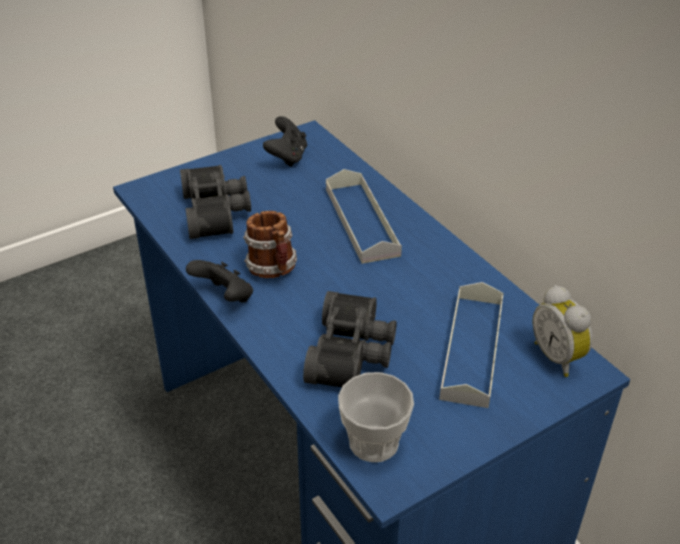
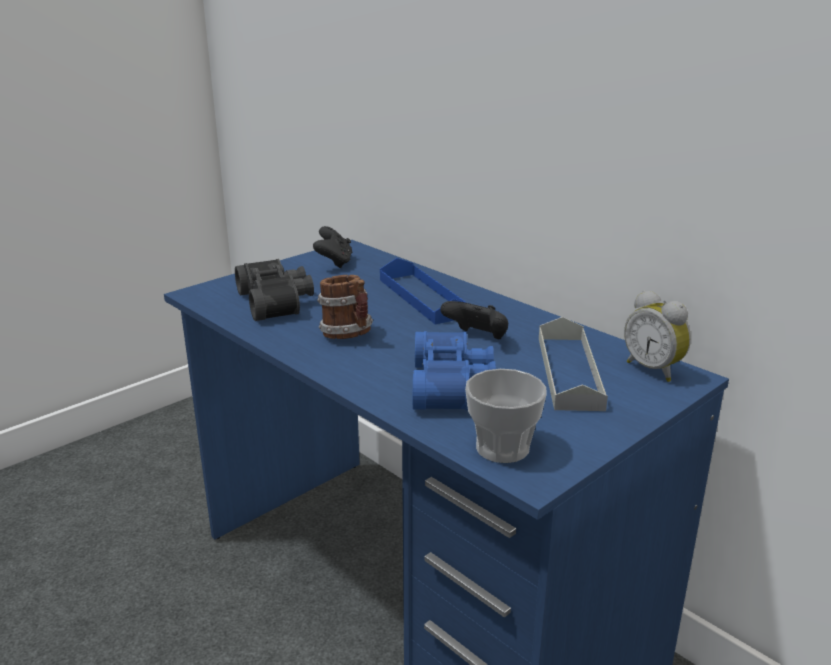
camera: 10 degrees left, 15 degrees down
(224, 297) = (305, 358): black game controller -> black game controller (477, 338)
(353, 353) = (453, 385): black binoculars -> blue binoculars
(361, 221) = (423, 297): grey tray -> blue tray

